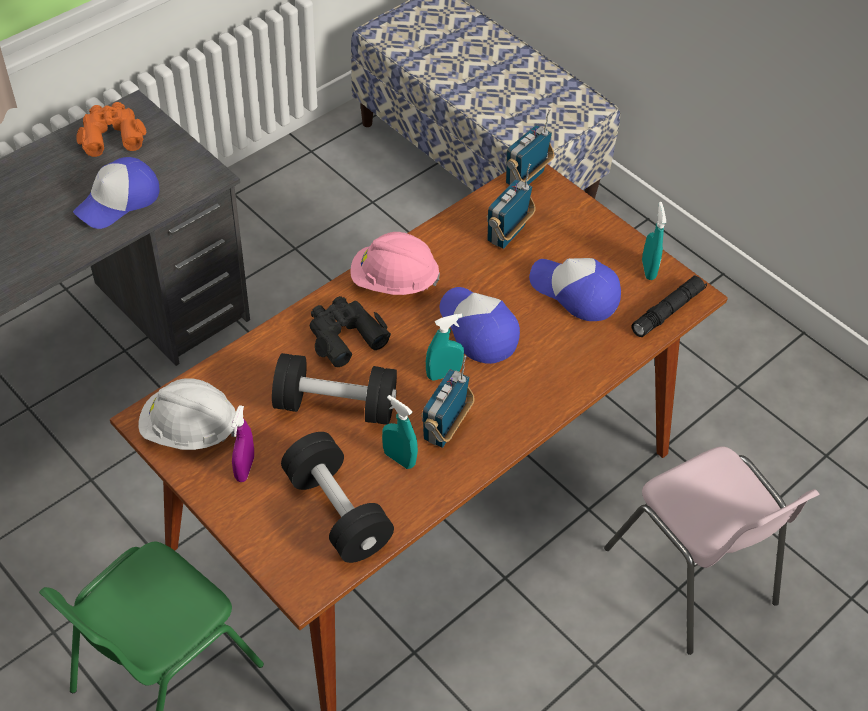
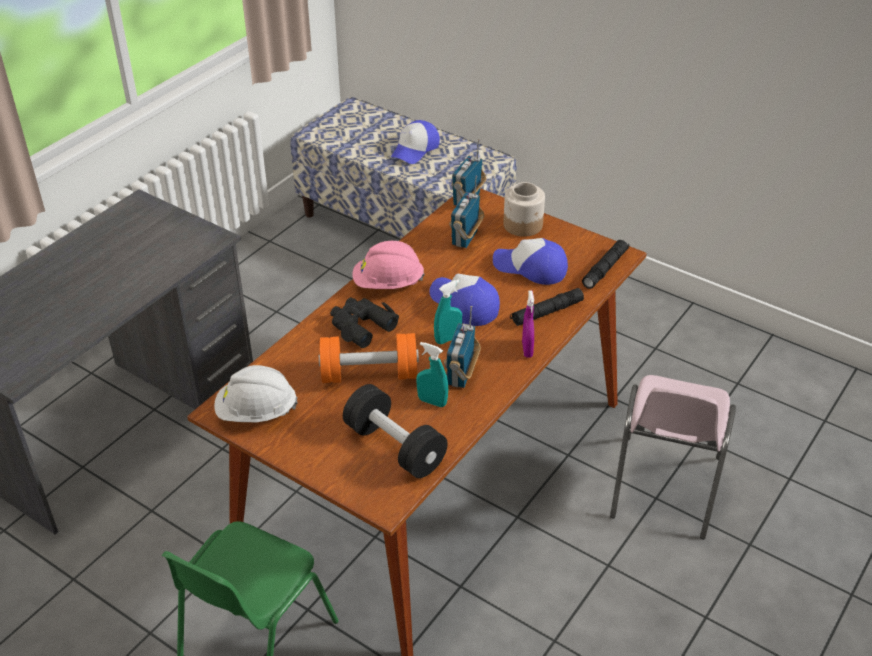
camera: 10 degrees left, 10 degrees down
(111, 134) = (126, 222): orange binoculars -> none
(119, 201) = (146, 266): cap -> cap (415, 149)
(245, 468) = (310, 430): purple spray bottle -> purple spray bottle (527, 349)
(335, 405) = (369, 374): black dumbbell -> orange dumbbell
(575, 360) = (546, 312): none -> black flashlight
(584, 228) = (523, 225): none -> jar
(648, 269) = (581, 244): turquoise spray bottle -> none
(691, 577) = (663, 488): pink chair -> pink chair turned 60 degrees clockwise

